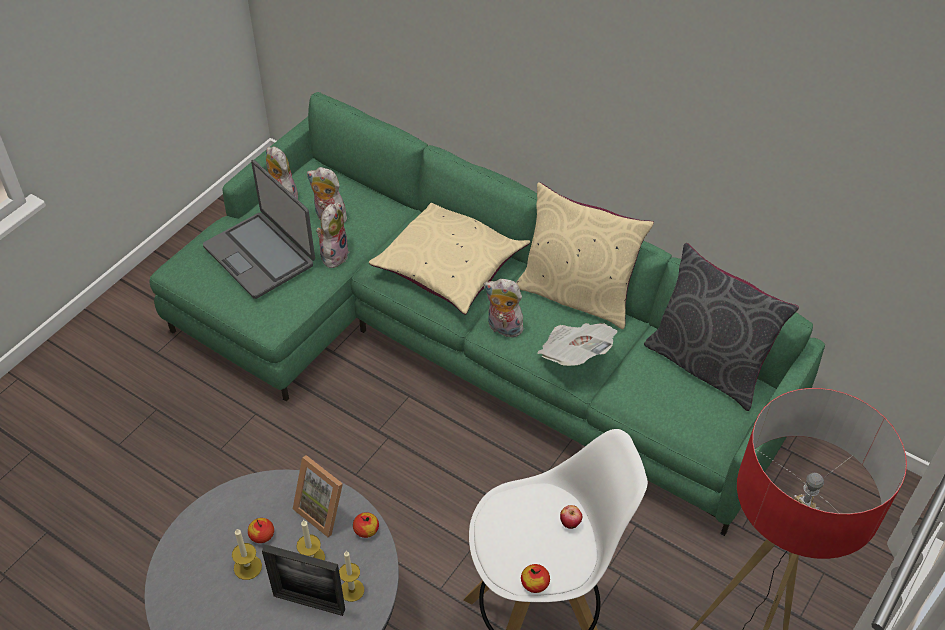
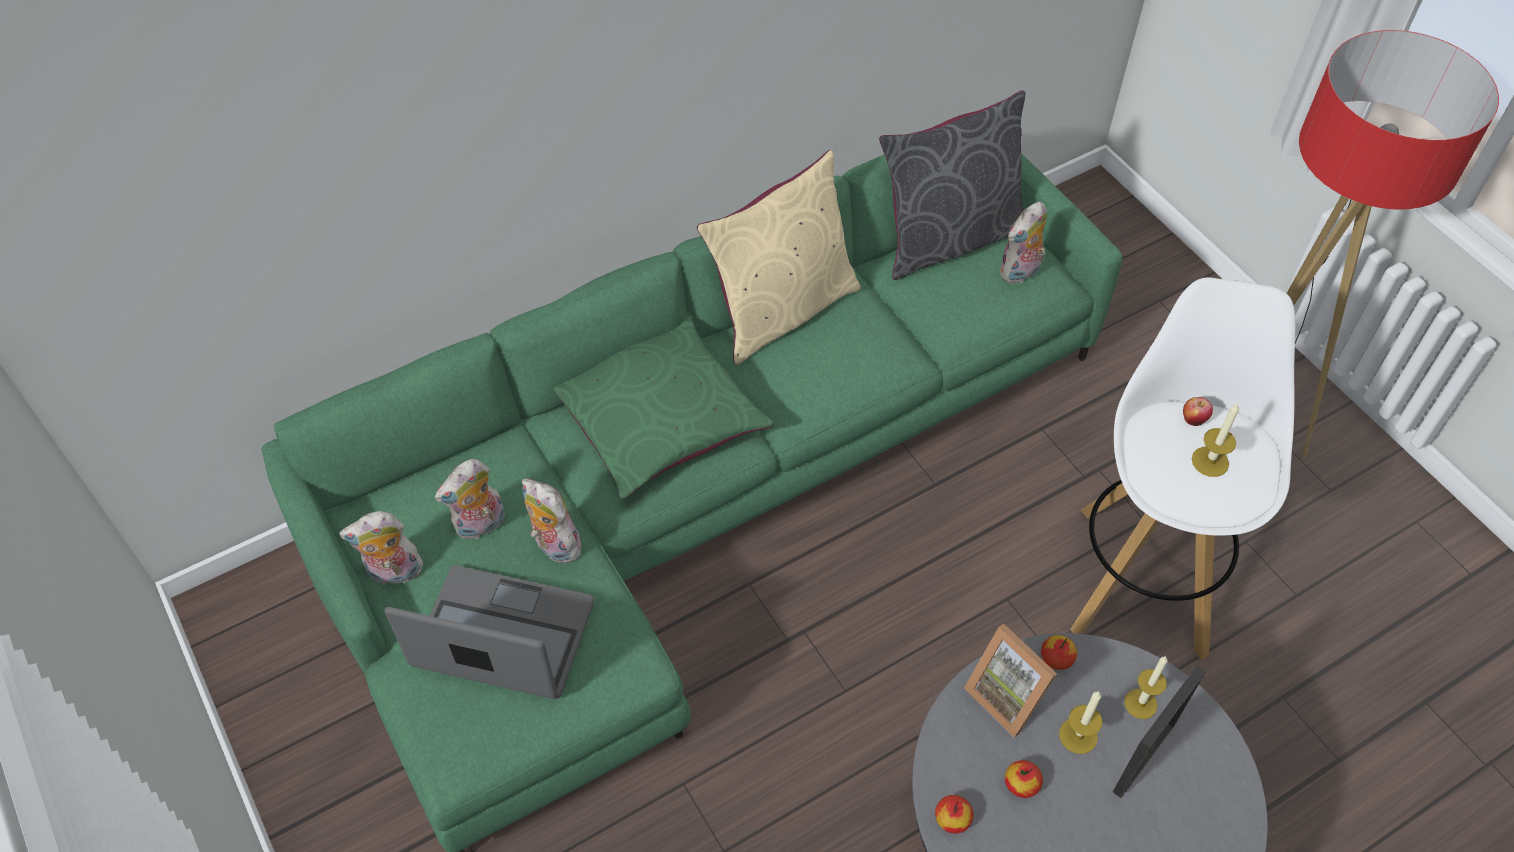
camera: 65 degrees left, 5 degrees up
(247, 567) = (1065, 817): candle -> candle (1210, 461)
(260, 255) = (503, 637): laptop -> laptop turned 150 degrees counterclockwise
(325, 509) = (1008, 695): picture frame -> picture frame turned 75 degrees clockwise
(450, 264) = (658, 416): beige pillow -> green pillow
(503, 328) = (796, 403): plush toy -> plush toy (1020, 273)
(534, 583) = (1267, 481): apple -> apple (952, 819)
(574, 354) = (878, 348): newspaper -> none

